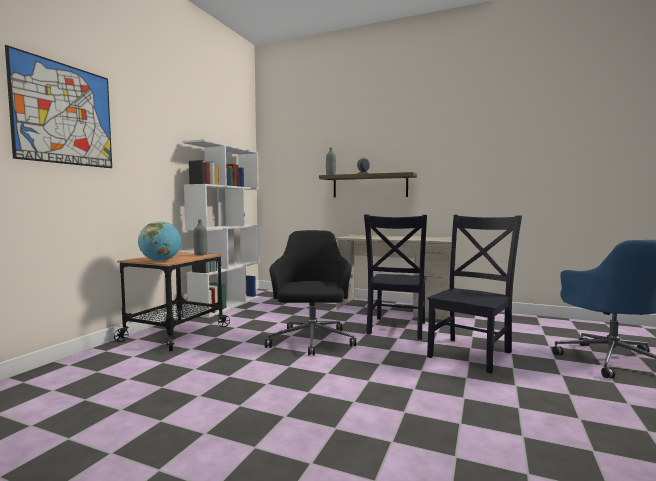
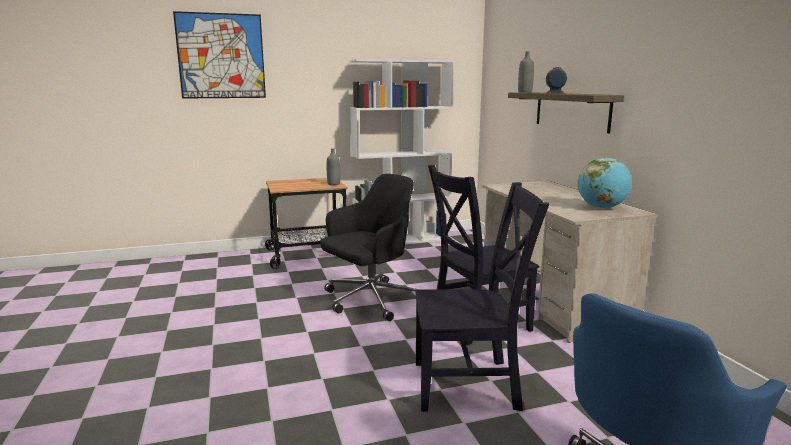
camera: 50 degrees right, 10 degrees up
(161, 261) = (281, 187): globe -> globe (602, 208)

